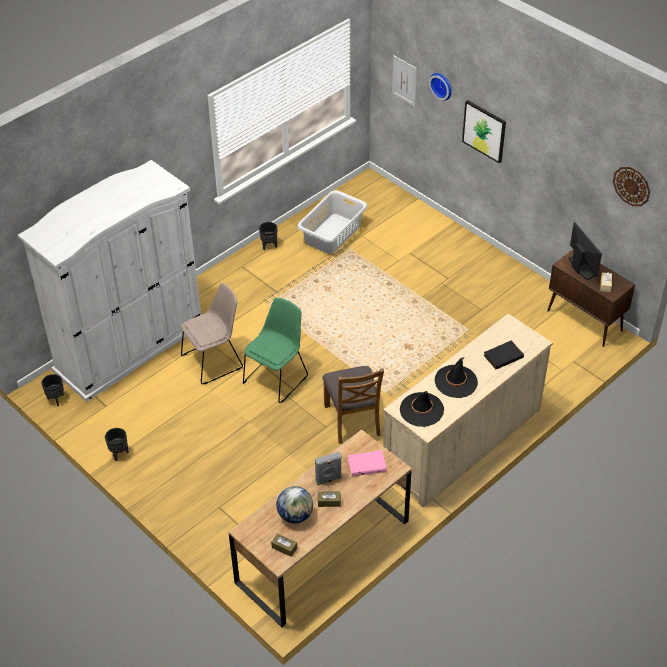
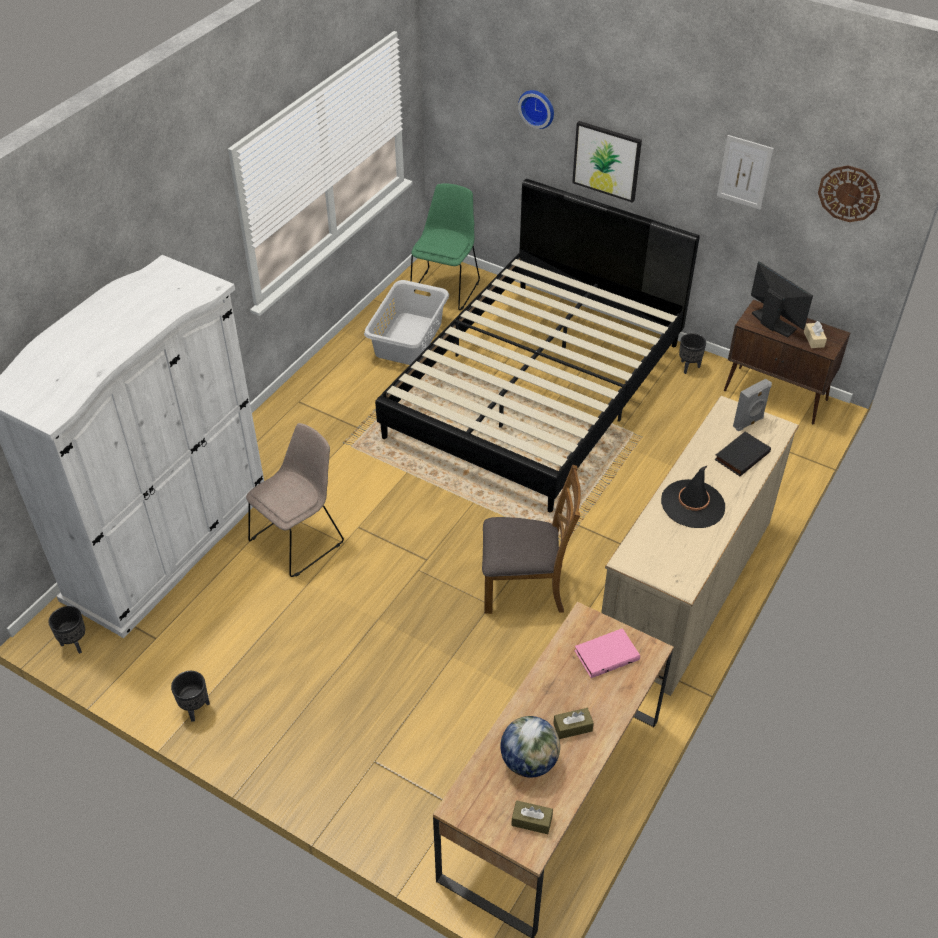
camera: 15 degrees left, 0 degrees up
(269, 246) = (328, 368): black planter -> black planter (689, 367)
(276, 378) = (397, 547): green chair -> green chair (445, 288)
(328, 480) = (559, 692): grey speaker -> grey speaker (748, 423)
(353, 420) = (525, 587): brown chair -> brown chair turned 60 degrees counterclockwise
(404, 80) = (477, 113): picture -> picture (744, 172)
(411, 286) = (536, 389): none -> black bed
(421, 410) = (662, 555): black hat -> none

